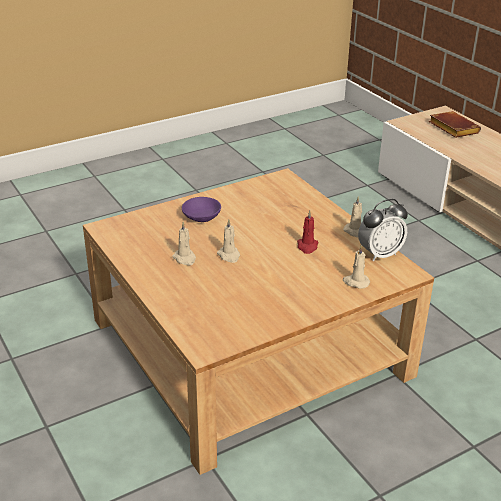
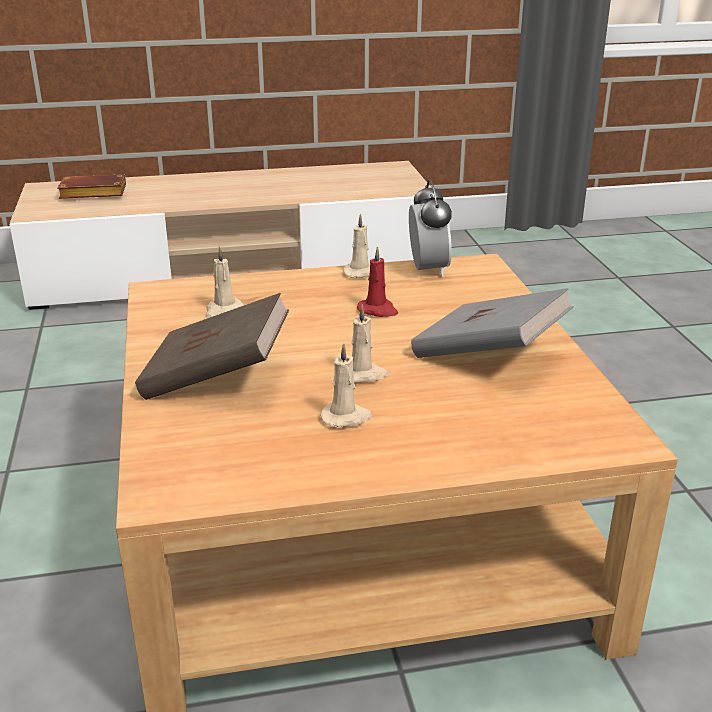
camera: 70 degrees left, 5 degrees down
(202, 216) = (216, 378): purple bowl -> brown book
(275, 292) = (488, 355): none -> grey book
(355, 282) = (487, 297): beige candle -> beige candle (223, 311)

